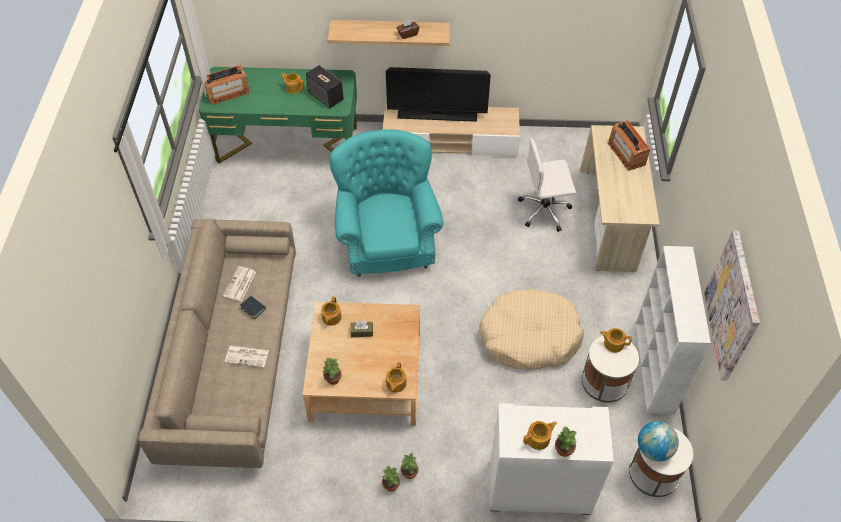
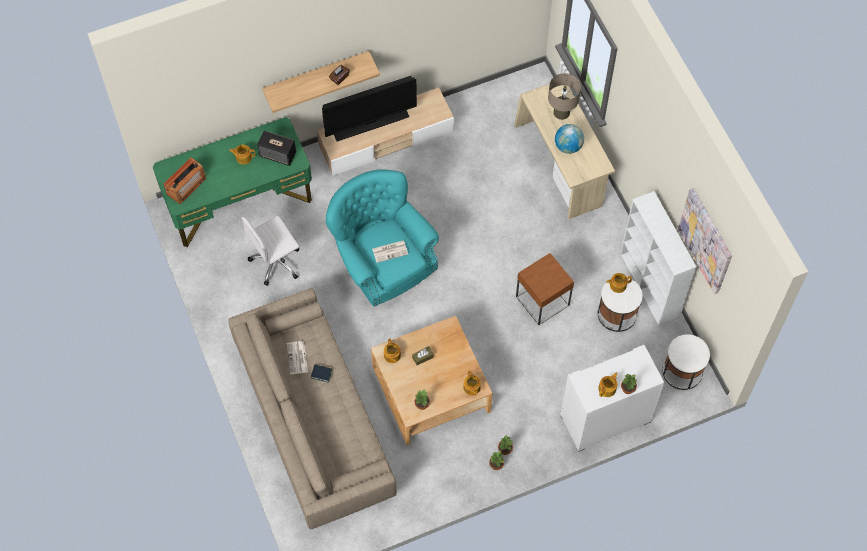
camera: 25 degrees left, 10 degrees up
(247, 356) = (341, 415): newspaper -> newspaper (390, 251)
(529, 337) = (542, 301): beige dog bed -> brown side table
(545, 210) = (502, 178): white office chair -> white office chair (276, 261)
(626, 153) = (561, 112): radio -> beige table lamp
(653, 449) = (680, 357): globe -> globe (568, 146)

